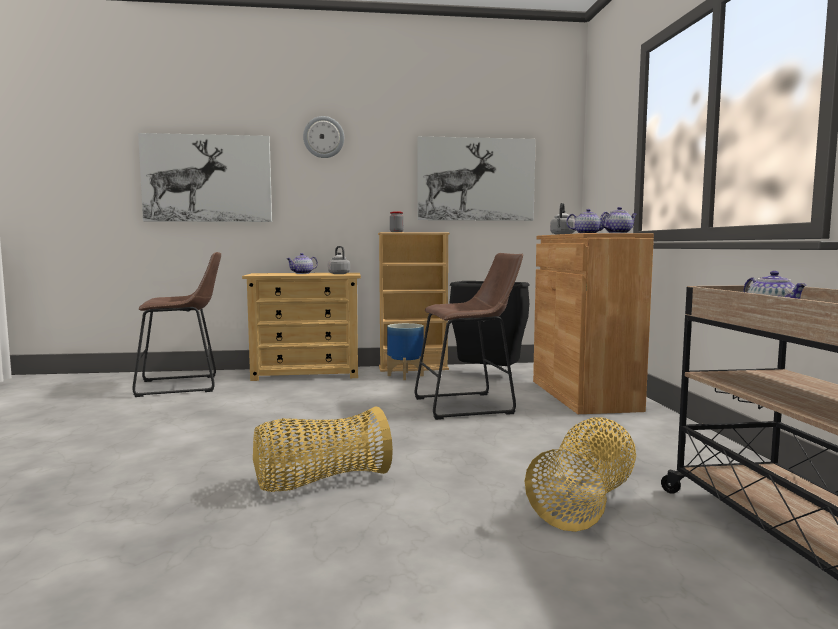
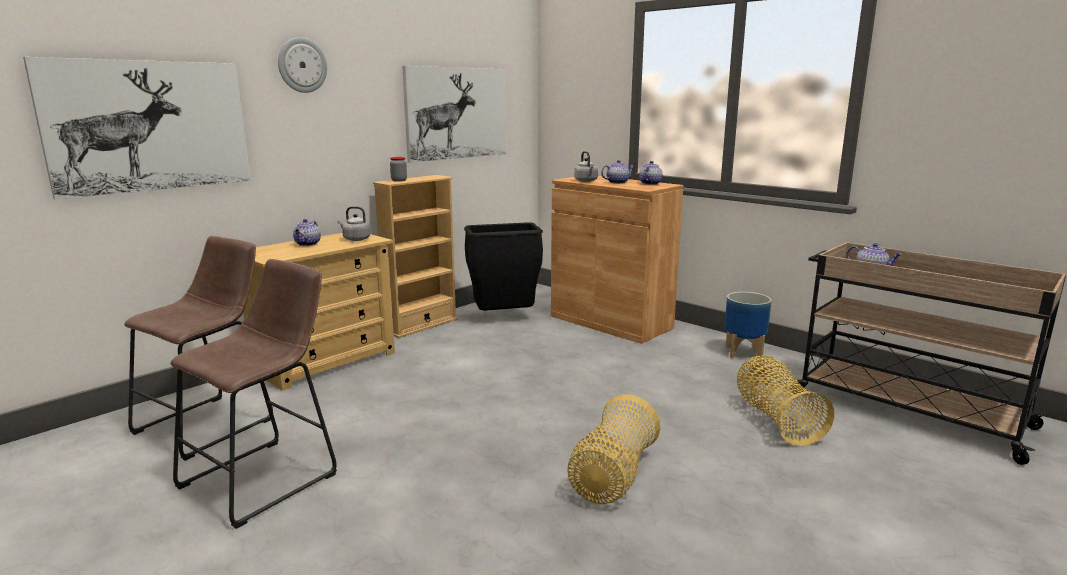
camera: 40 degrees left, 10 degrees up
(406, 376) = (435, 337): planter -> planter (744, 352)
(469, 405) = (557, 358): brown stool -> brown stool (267, 477)

